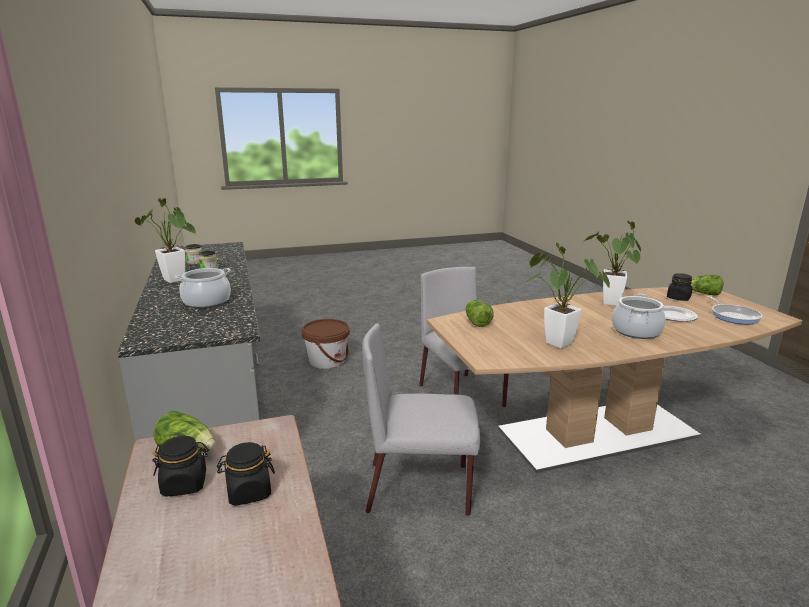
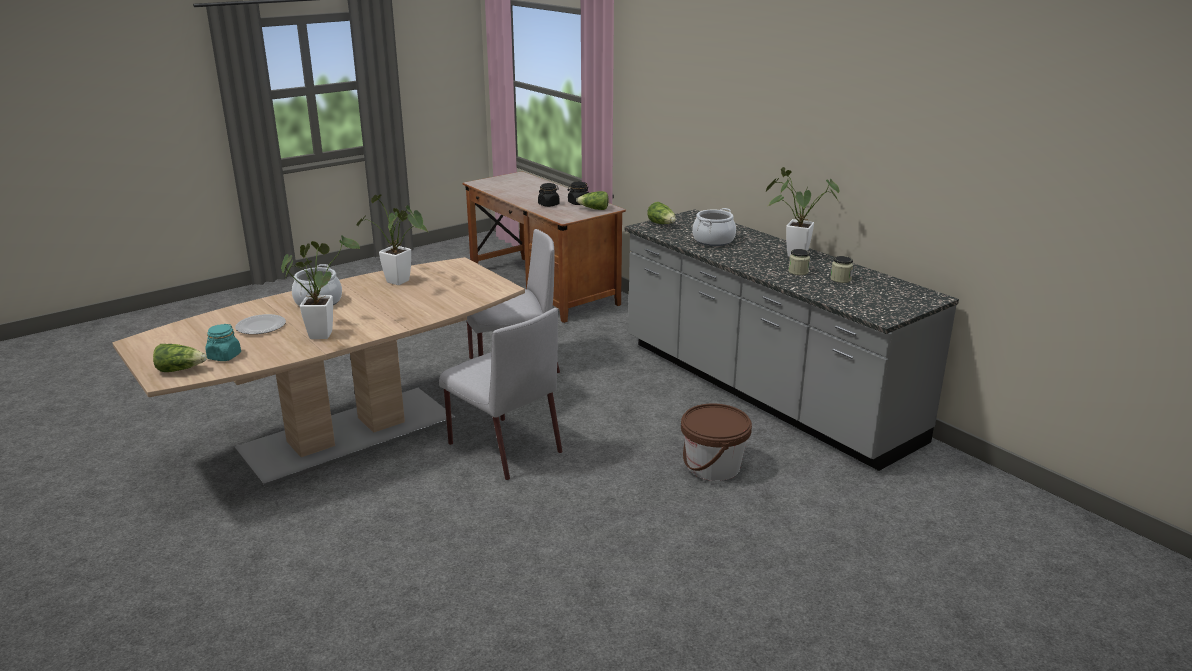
camera: 160 degrees right, 5 degrees up
(477, 322) = (474, 291): lettuce -> lettuce (662, 224)
(678, 298) = (224, 356): black jar -> turquoise jar
(733, 316) = (189, 335): frying pan -> none

